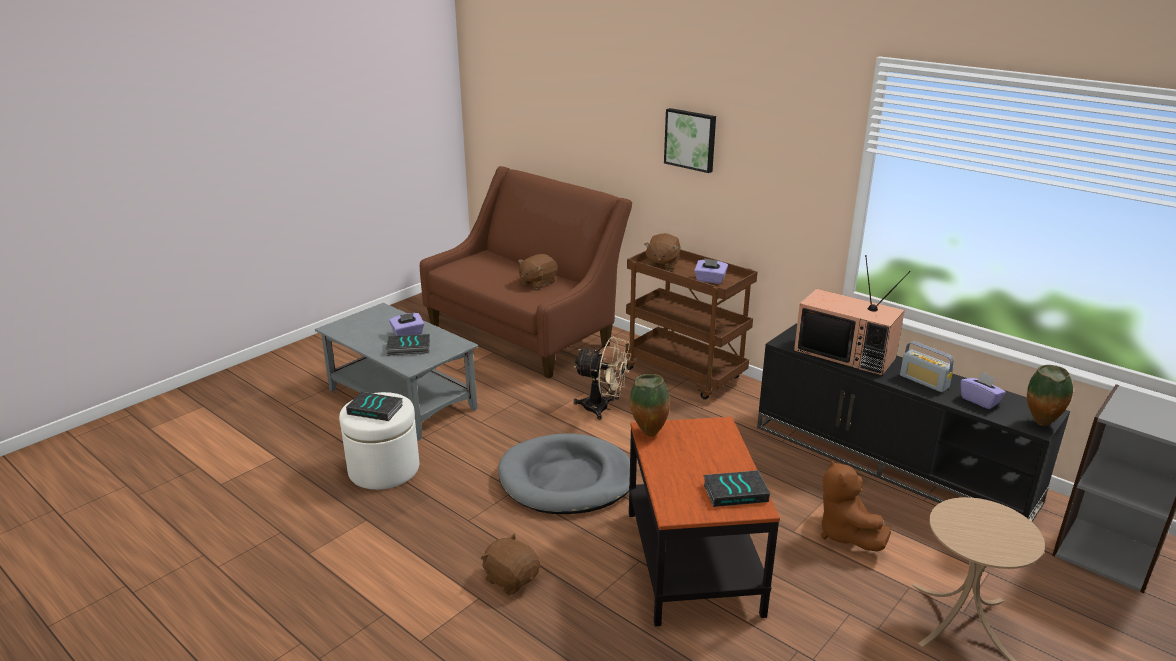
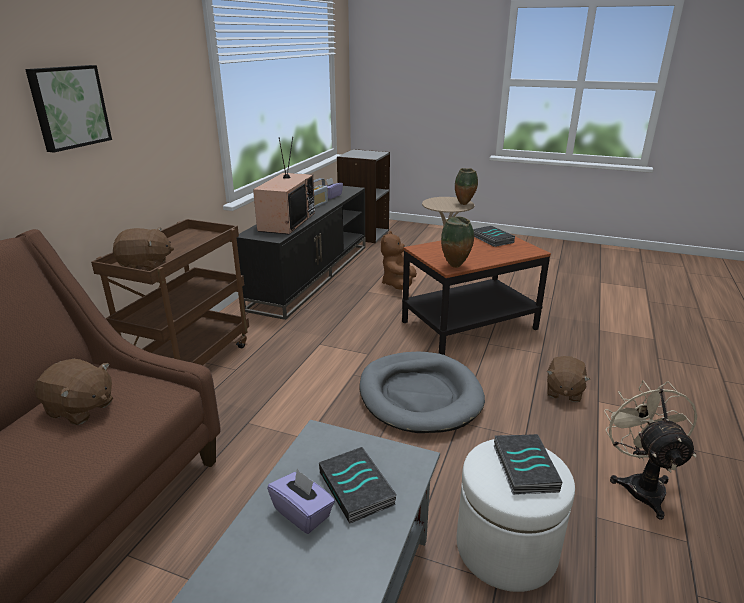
camera: 110 degrees left, 0 degrees up
(602, 408) = (280, 402): beige fan -> beige fan (640, 484)
(710, 280) = (193, 242): purple tissue box -> none
(845, 534) = (398, 284): brown plush toy -> brown plush toy turned 135 degrees clockwise
(1041, 424) = (348, 188): vase -> vase (464, 204)

